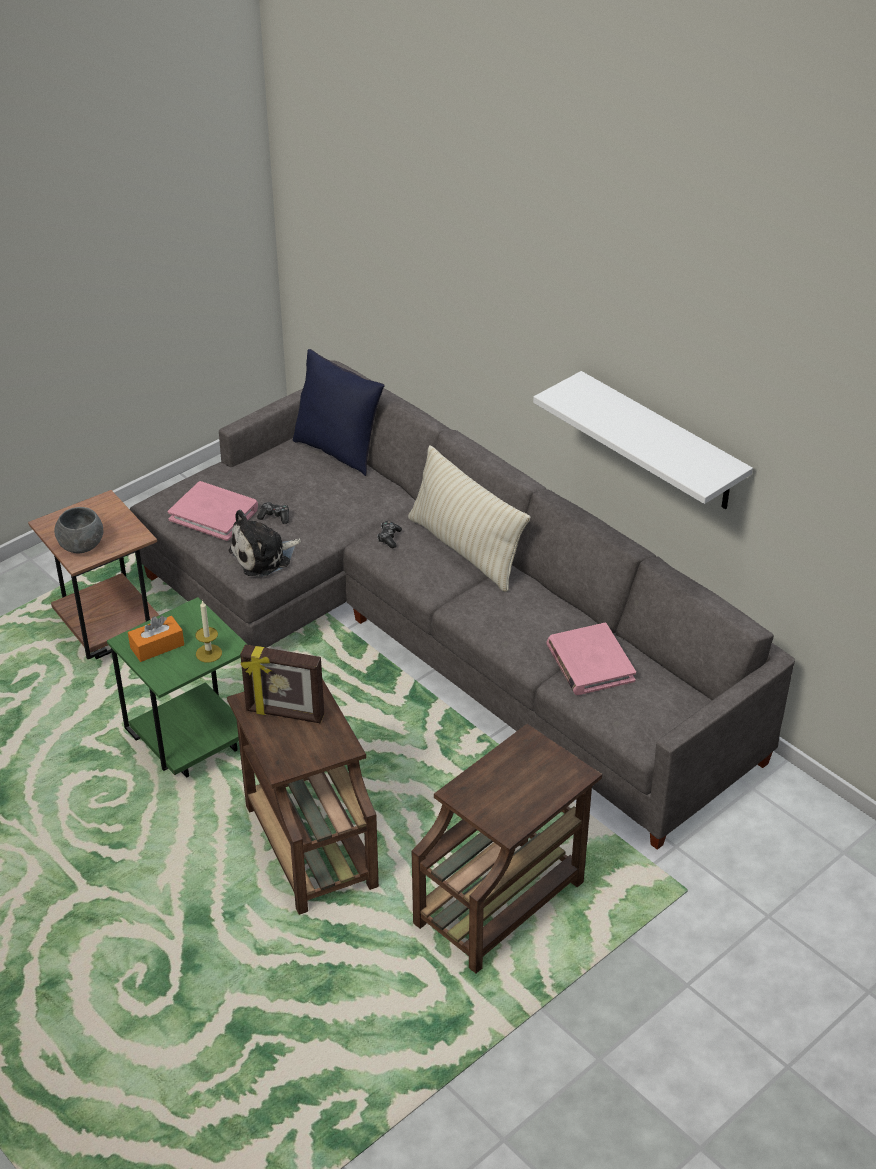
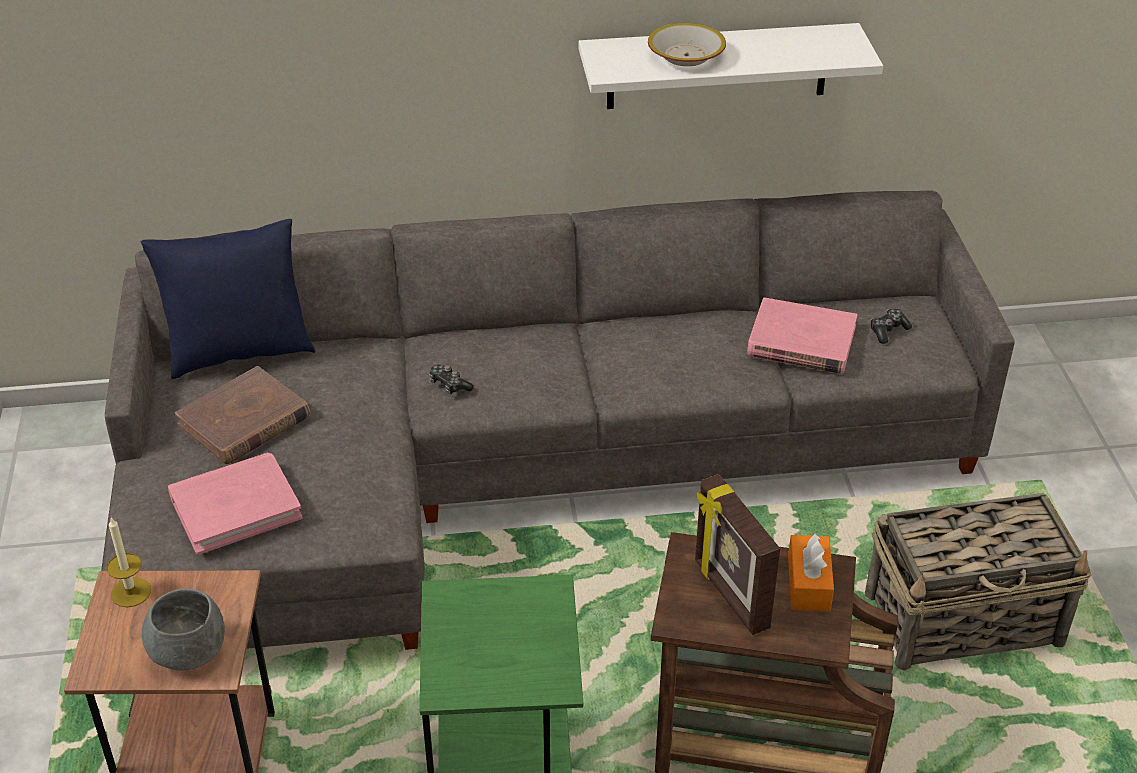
camera: 55 degrees left, 0 degrees up
(157, 646) = (483, 662): orange tissue box -> orange tissue box (808, 583)
(209, 653) = (545, 618): candle -> candle (131, 592)
(264, 556) = (363, 502): plush toy -> none
(275, 517) = (304, 456): game controller -> game controller (888, 331)
(282, 482) = (244, 421): none -> brown book
(284, 714) = (729, 595): picture frame -> picture frame turned 105 degrees clockwise
(465, 550) = (531, 340): beige pillow -> none
(503, 900) = (965, 619): brown side table -> basket
(612, 416) = (686, 56): none -> bowl

